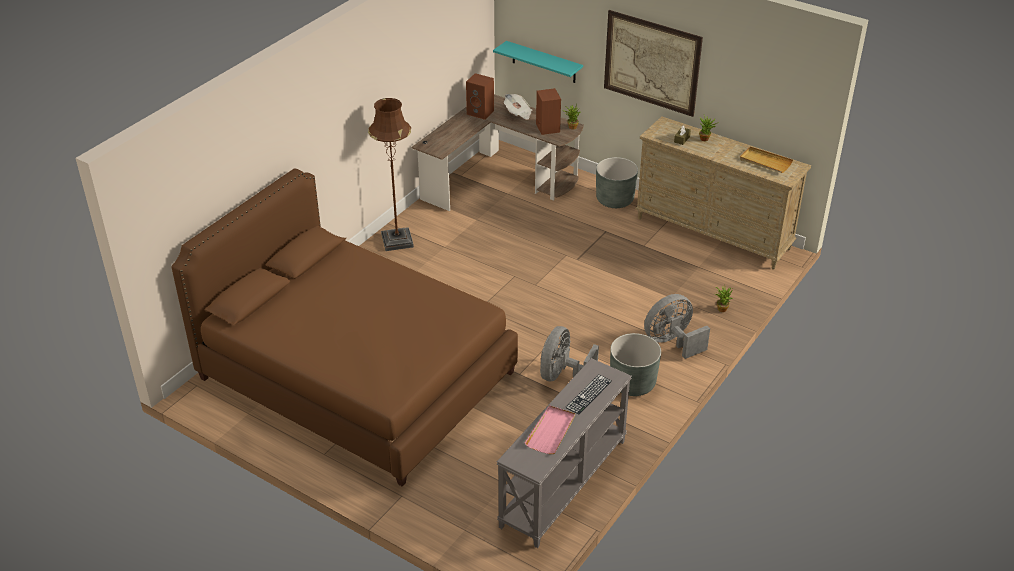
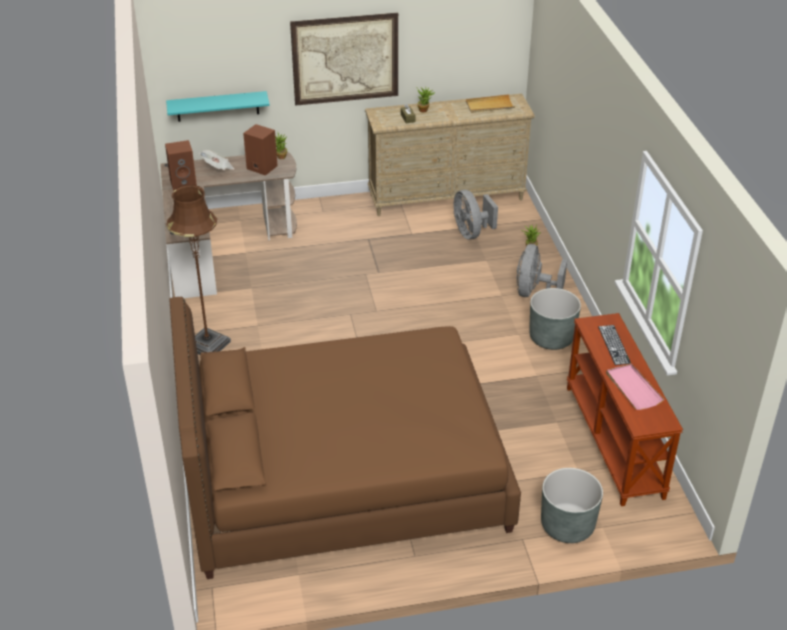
camera: 45 degrees left, 0 degrees up
(562, 375) = (497, 365): grey fan -> grey fan (471, 233)
(564, 484) = (615, 441): grey console table -> brown console table
(614, 199) = (339, 211): grey planter -> grey planter (567, 525)

